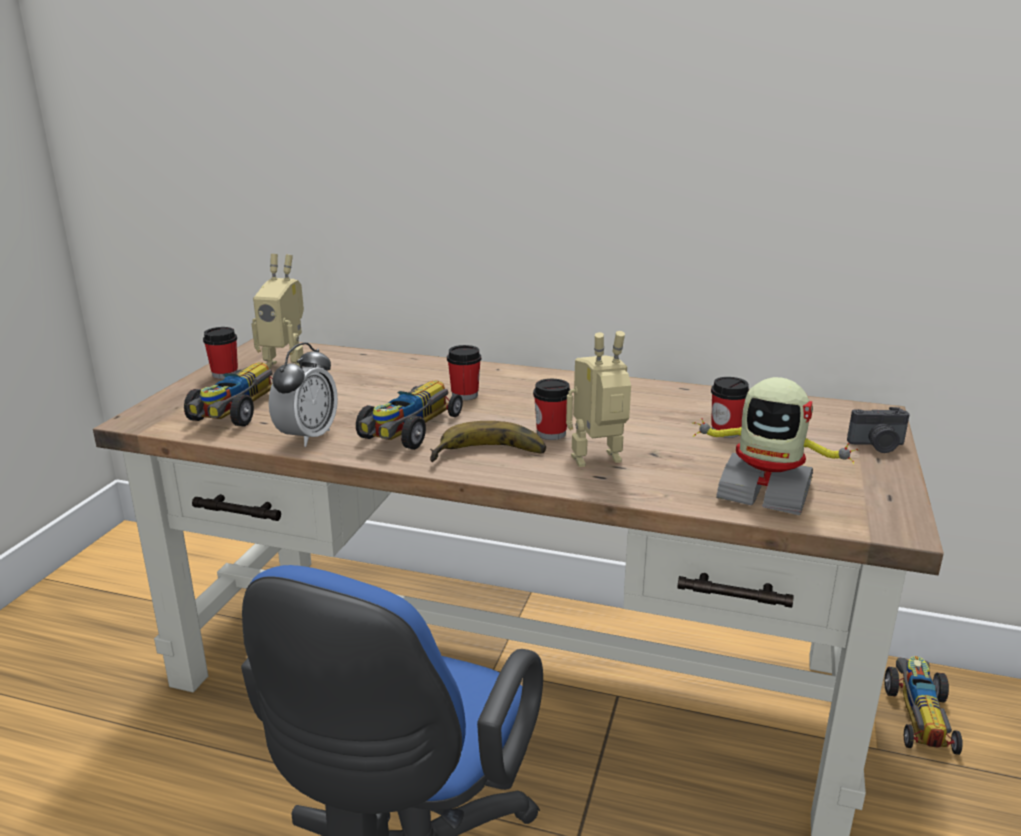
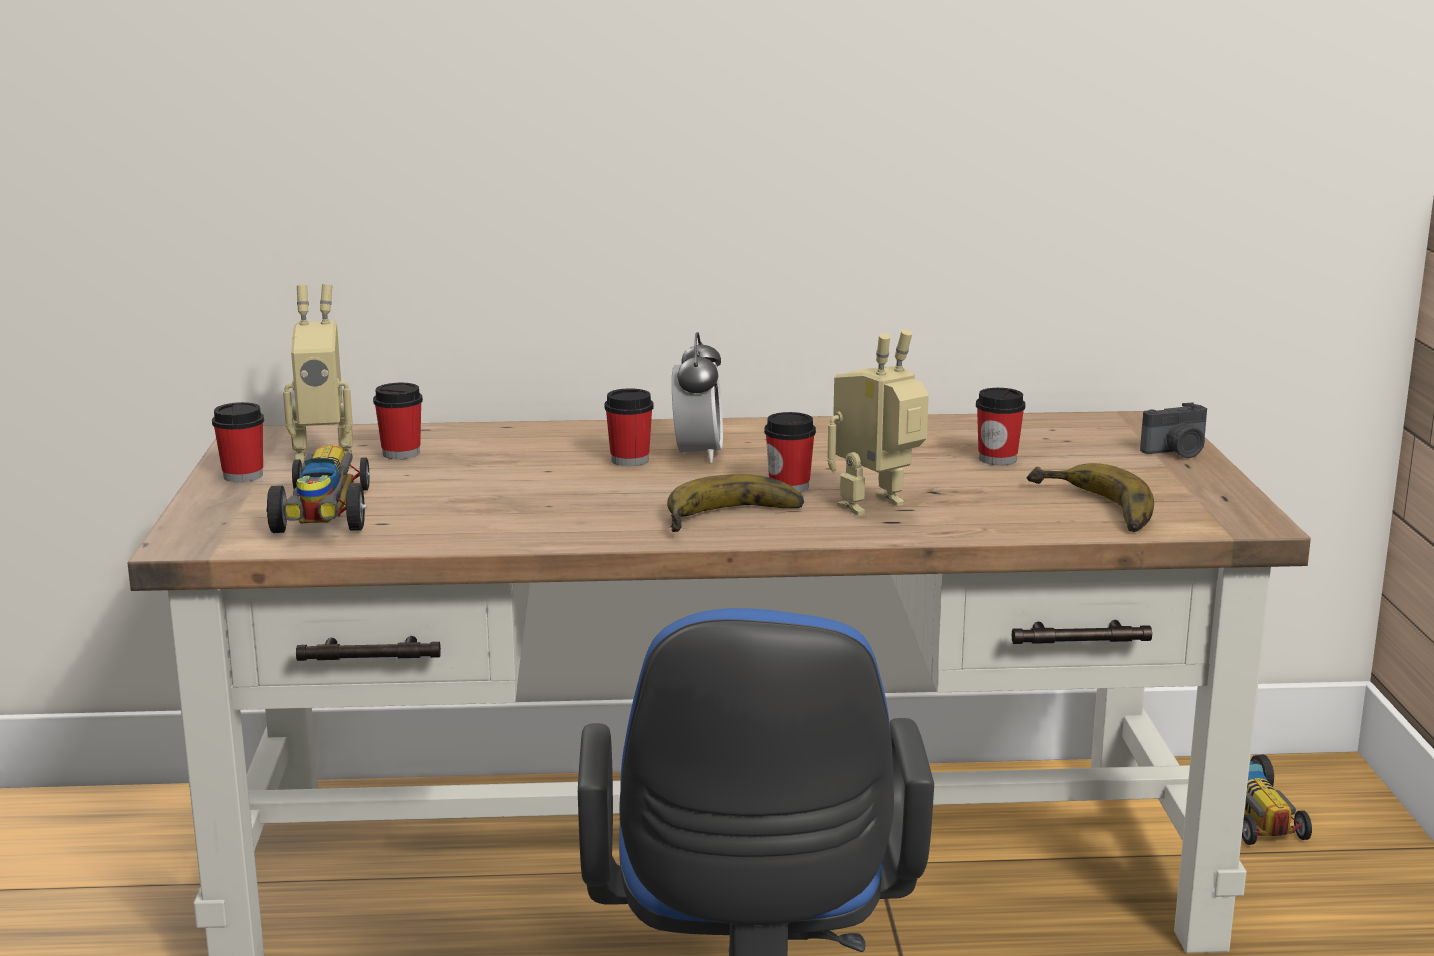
camera: 20 degrees left, 5 degrees down
(307, 436) = (467, 530): alarm clock -> alarm clock (697, 454)
(331, 370) = (401, 453): none -> cup
(409, 430) = (599, 506): toy car -> none
(765, 490) = (1090, 509): toy robot -> banana

